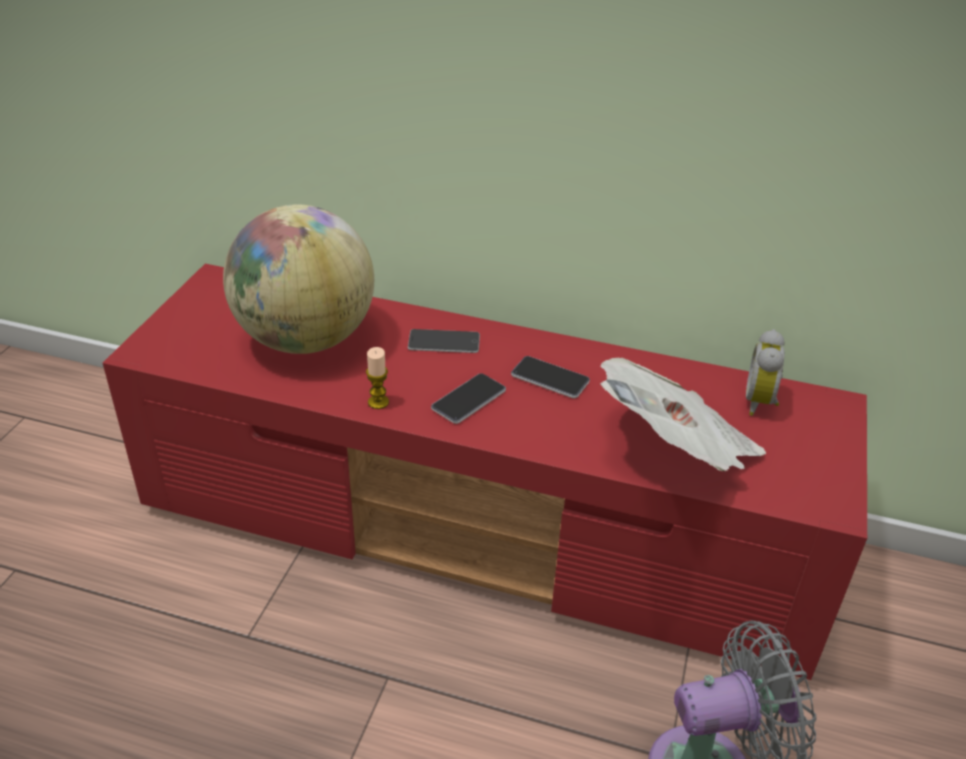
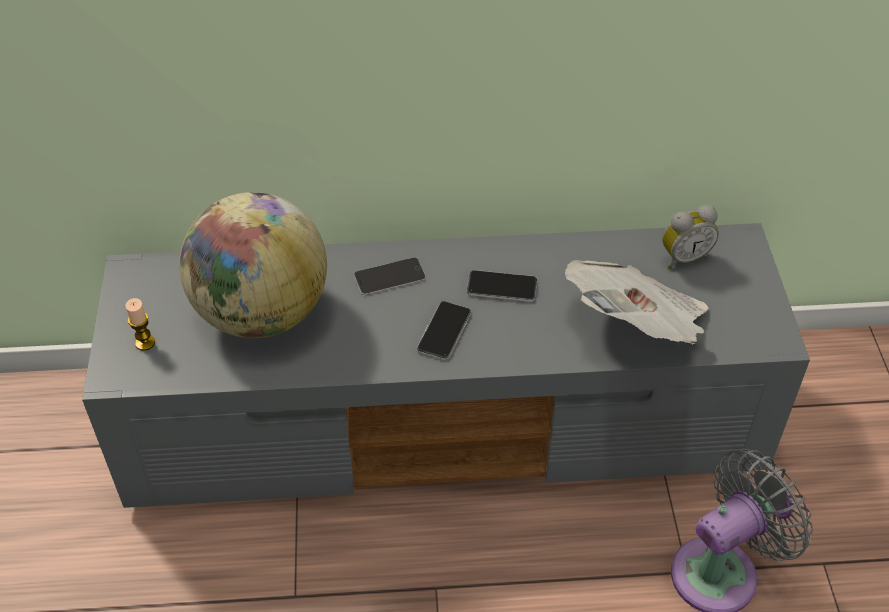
camera: 20 degrees left, 10 degrees up
(378, 402) = (367, 359): candle -> candle (145, 343)
(482, 527) = (448, 422): red tv stand -> grey tv stand
(761, 402) = (683, 257): alarm clock -> alarm clock turned 105 degrees counterclockwise

